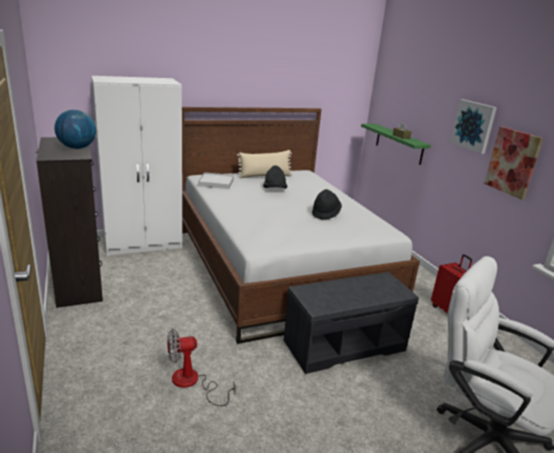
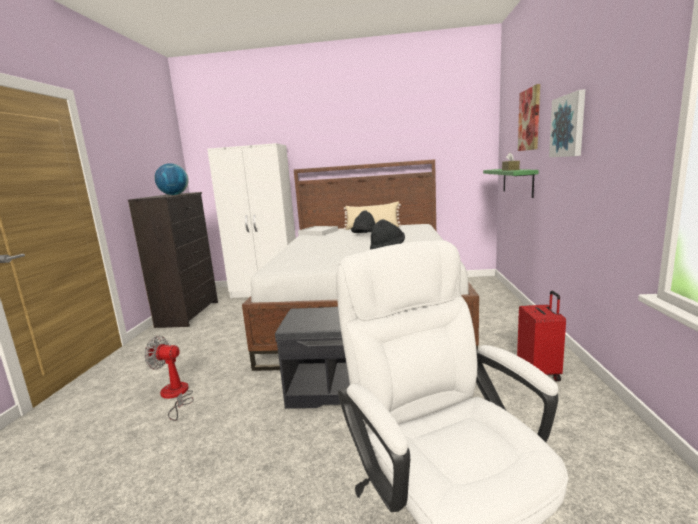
camera: 30 degrees right, 10 degrees down
(512, 162) = (607, 152): picture -> picture (529, 119)

